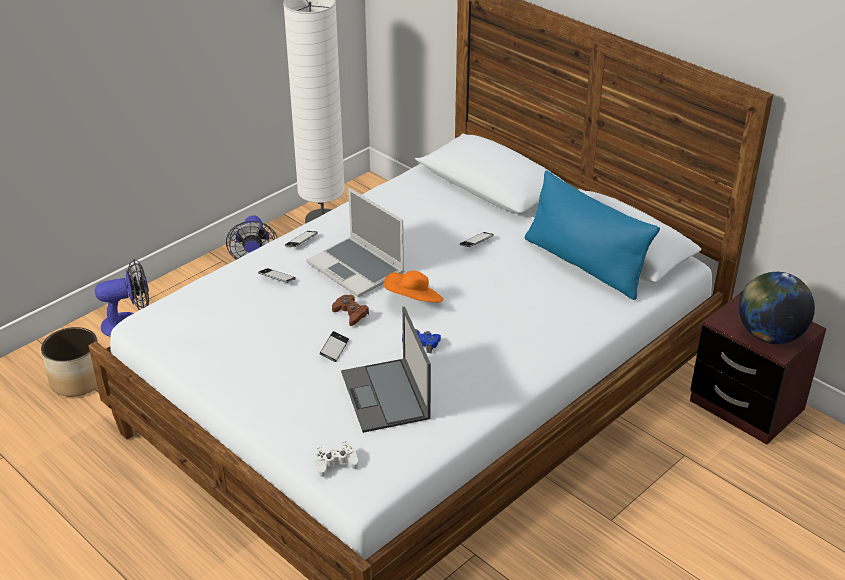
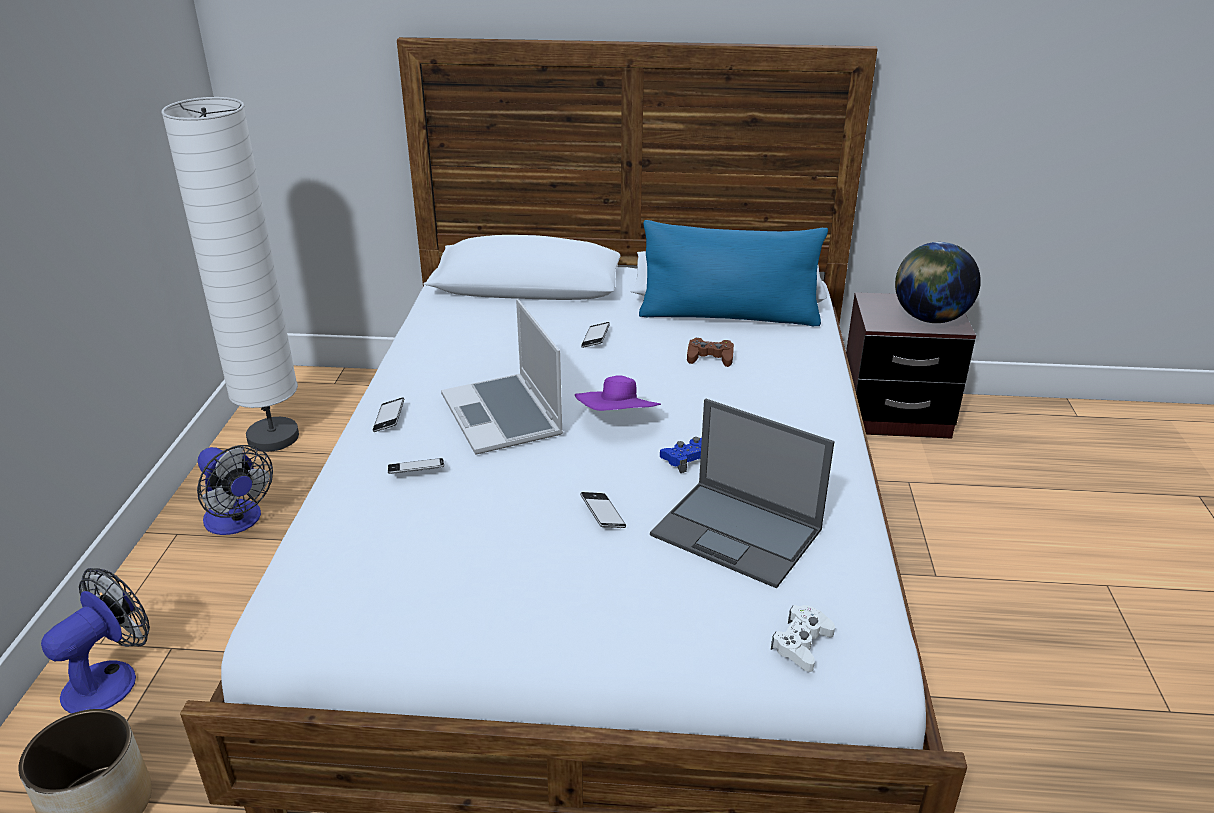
camera: 40 degrees left, 5 degrees down
(350, 313) = (566, 466): brown game controller -> brown game controller (710, 357)
(357, 268) = (504, 416): laptop -> laptop turned 60 degrees clockwise
(414, 301) = (618, 421): orange hat -> purple hat

